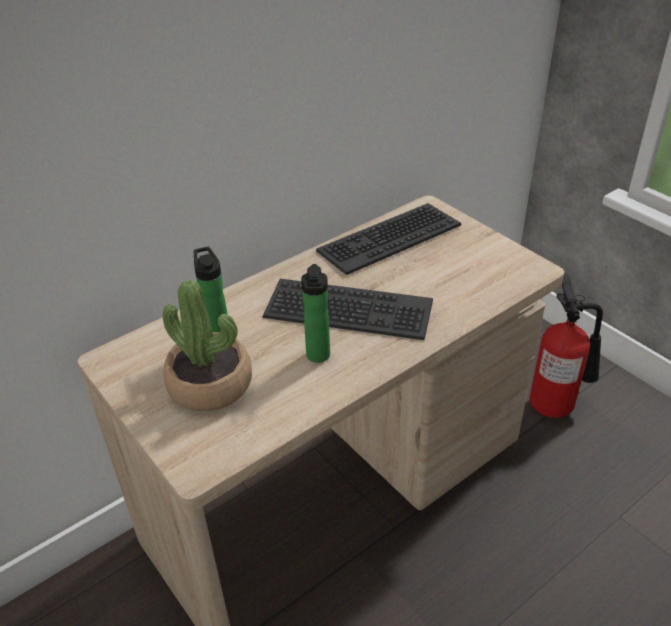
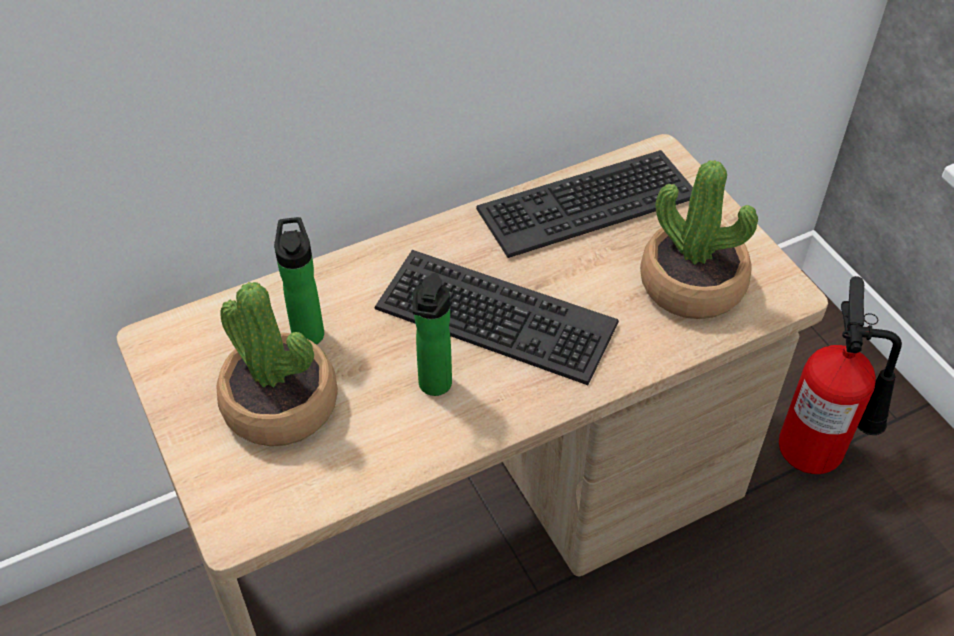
camera: 10 degrees right, 10 degrees up
(473, 273) = (692, 284): none -> potted plant

